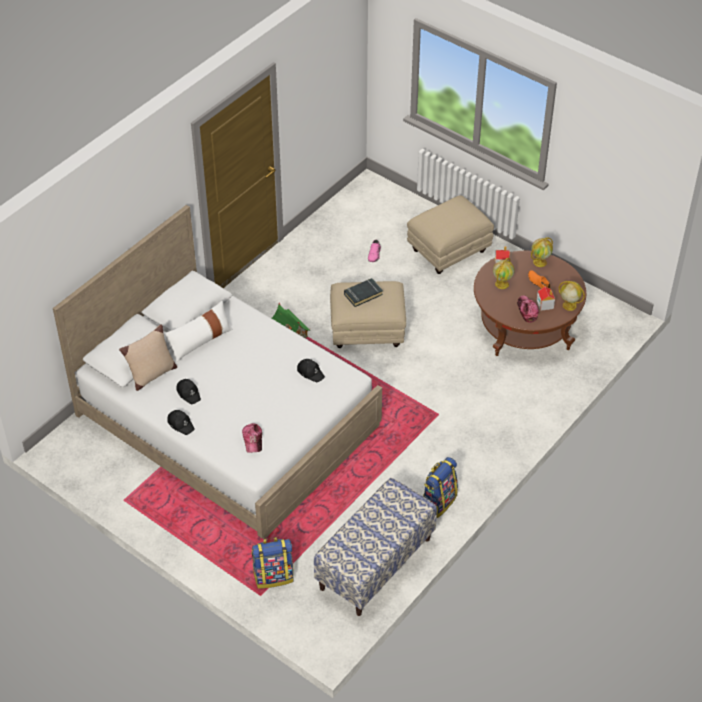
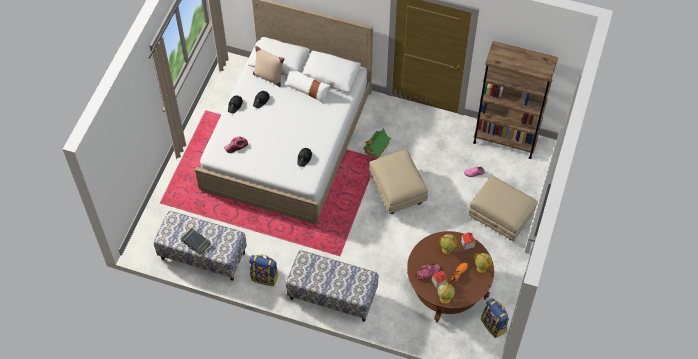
camera: 70 degrees right, 10 degrees up
(274, 576) = (176, 205): backpack -> backpack (494, 325)
(341, 214) = (505, 140): none -> brown bookcase
(363, 294) = (399, 168): black book -> black book (196, 242)
(495, 438) = (332, 296): none -> bench

